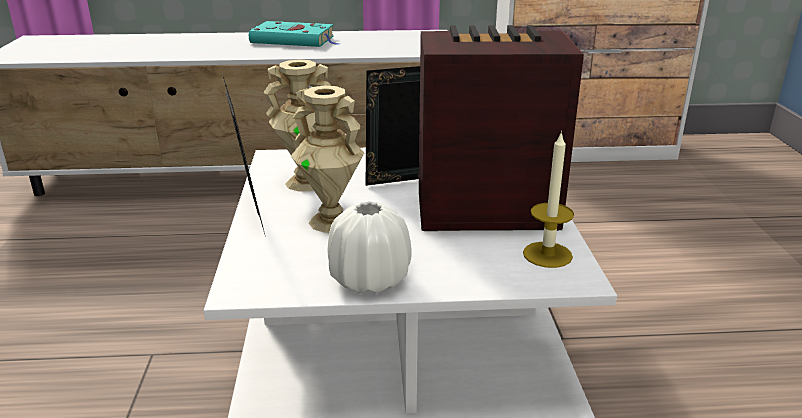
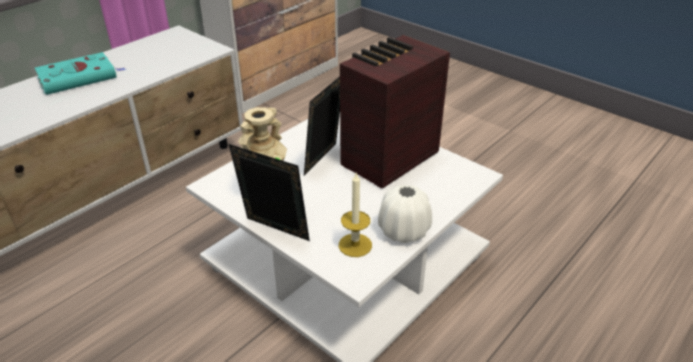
camera: 45 degrees left, 10 degrees up
(332, 221) = (328, 210): beige vase -> none
(547, 254) = (451, 169): candle -> candle (355, 245)

